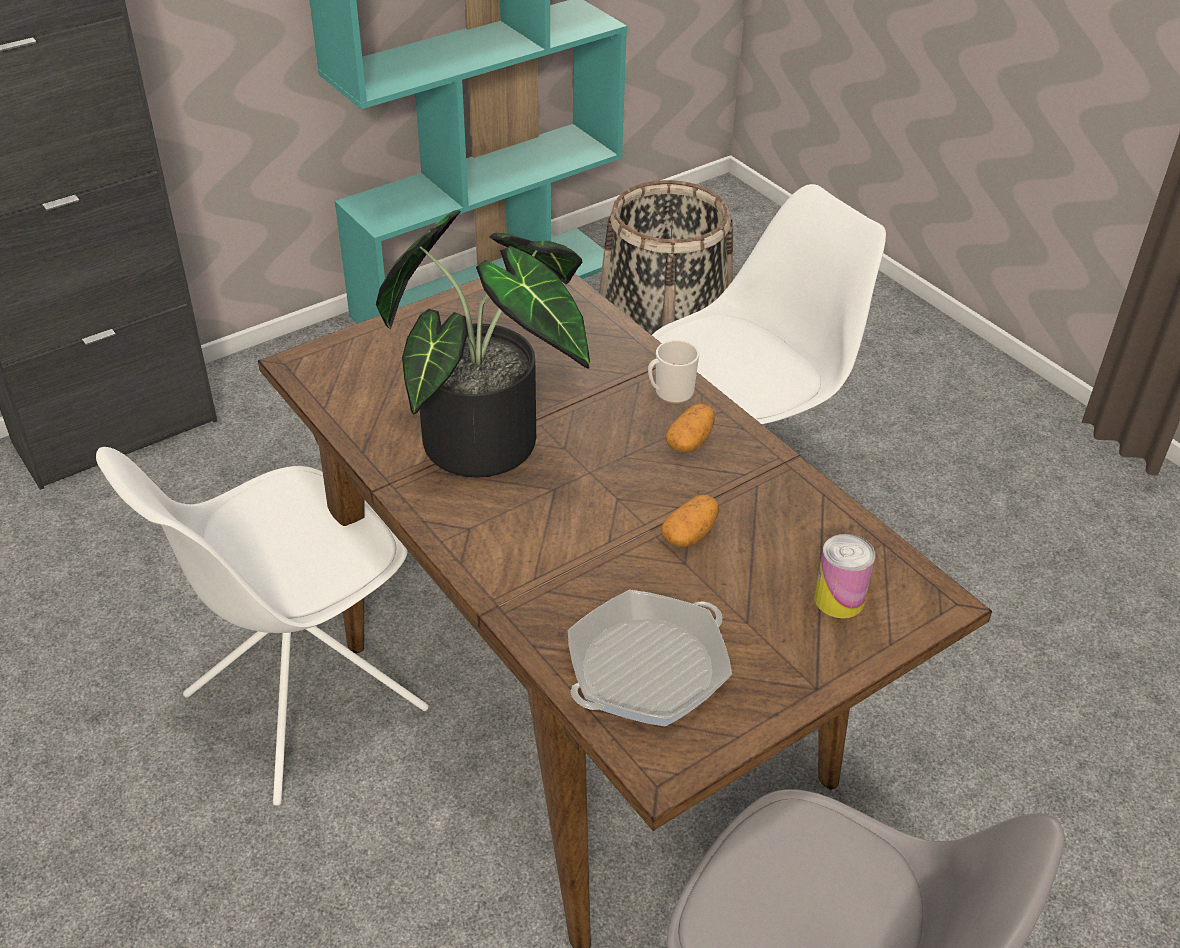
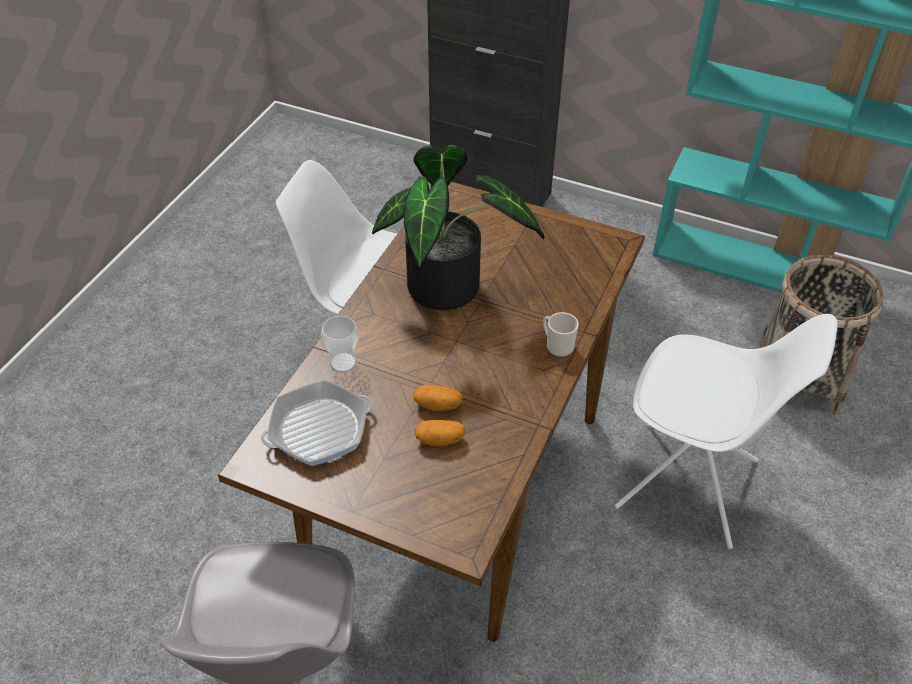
camera: 60 degrees right, 5 degrees up
(539, 595) = (343, 363): none -> cup
(647, 669) = (319, 429): frying pan -> frying pan turned 45 degrees counterclockwise
(690, 441) = (520, 372): potato -> potato (440, 439)
(839, 599) = (433, 496): can -> none

